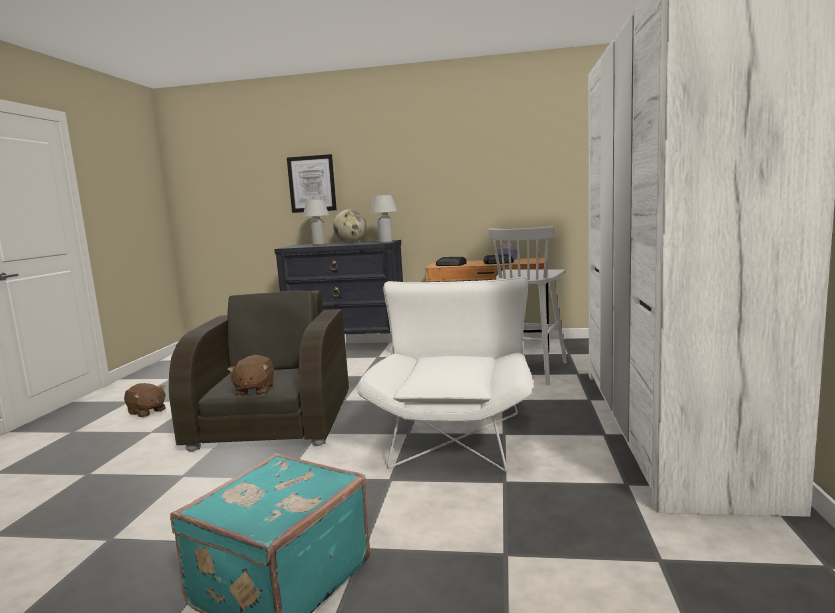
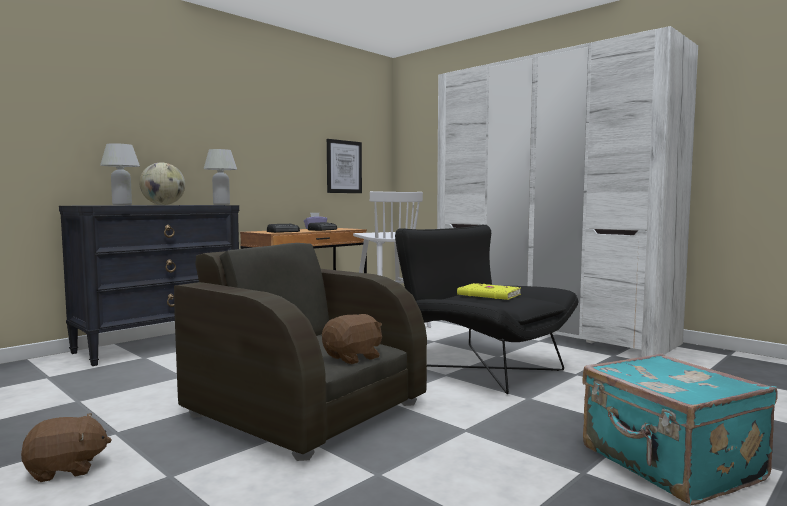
camera: 55 degrees left, 5 degrees down
(254, 391) = (353, 358): brown plush toy -> brown plush toy turned 75 degrees counterclockwise
(312, 184) = (91, 123): picture -> picture (344, 167)
(446, 362) = (489, 295): none -> yellow book
(456, 433) = (472, 364): white armchair -> black armchair

